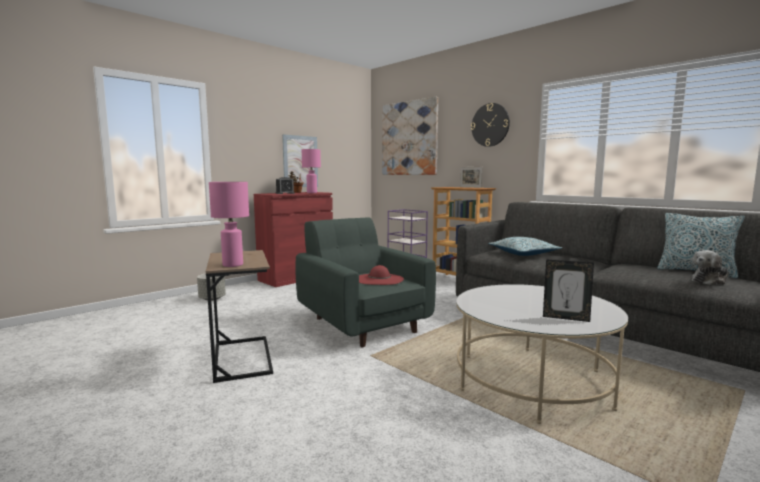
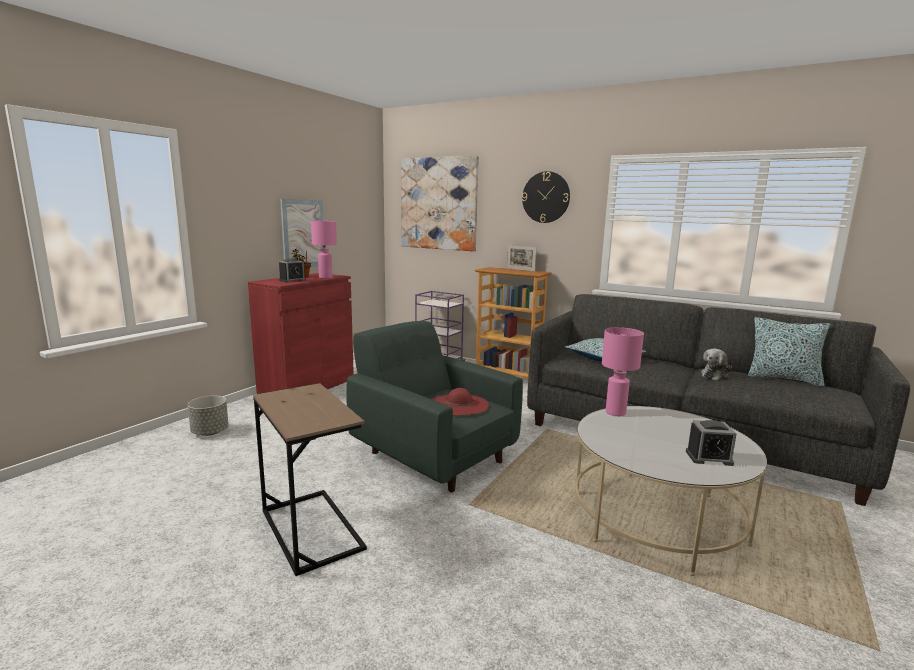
camera: 15 degrees left, 5 degrees up
(233, 265) = (313, 421): pink table lamp -> pink table lamp (616, 412)
(565, 318) = (709, 458): picture frame -> alarm clock
(710, 281) = (805, 393): plush toy -> plush toy (716, 375)

